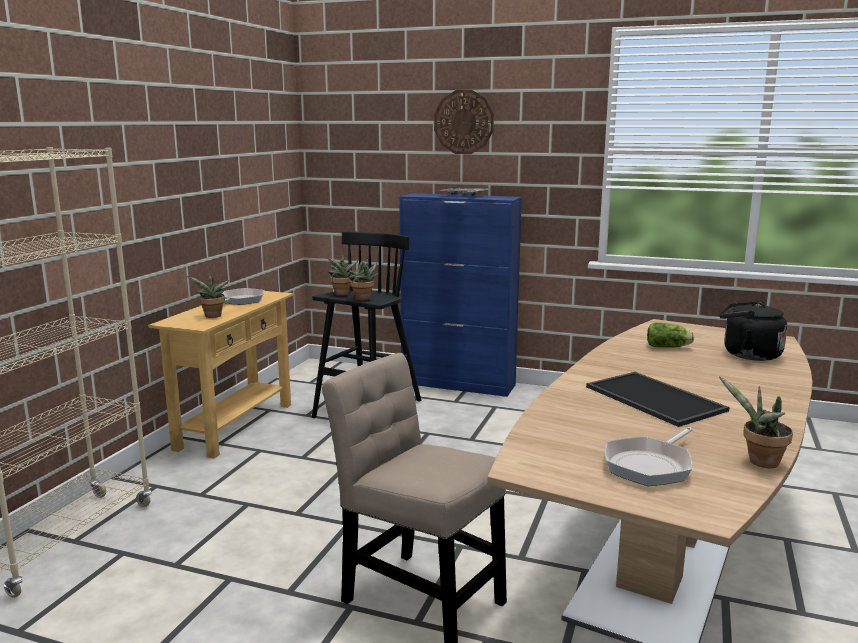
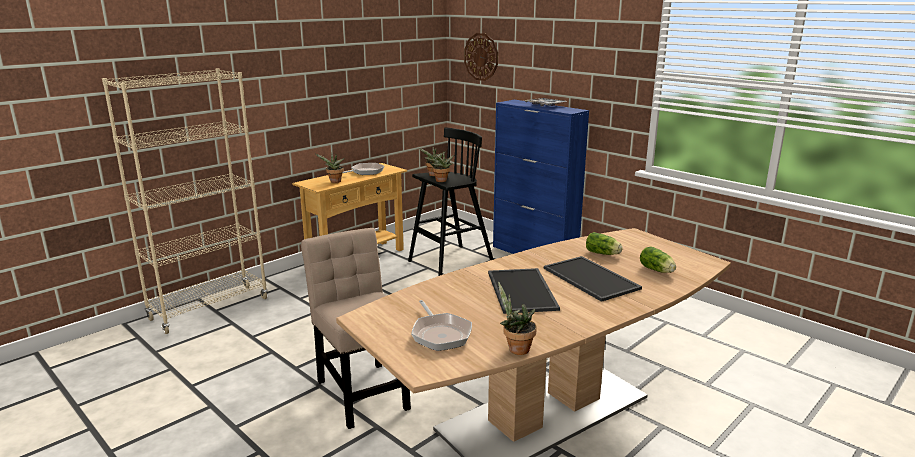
camera: 25 degrees right, 5 degrees up
(464, 122) = (553, 45): wall clock -> wall clock (481, 57)
(650, 465) = (440, 334): frying pan -> frying pan turned 90 degrees counterclockwise
(702, 373) = (592, 278): none -> tray
(747, 354) = (657, 270): black kettle -> lettuce

